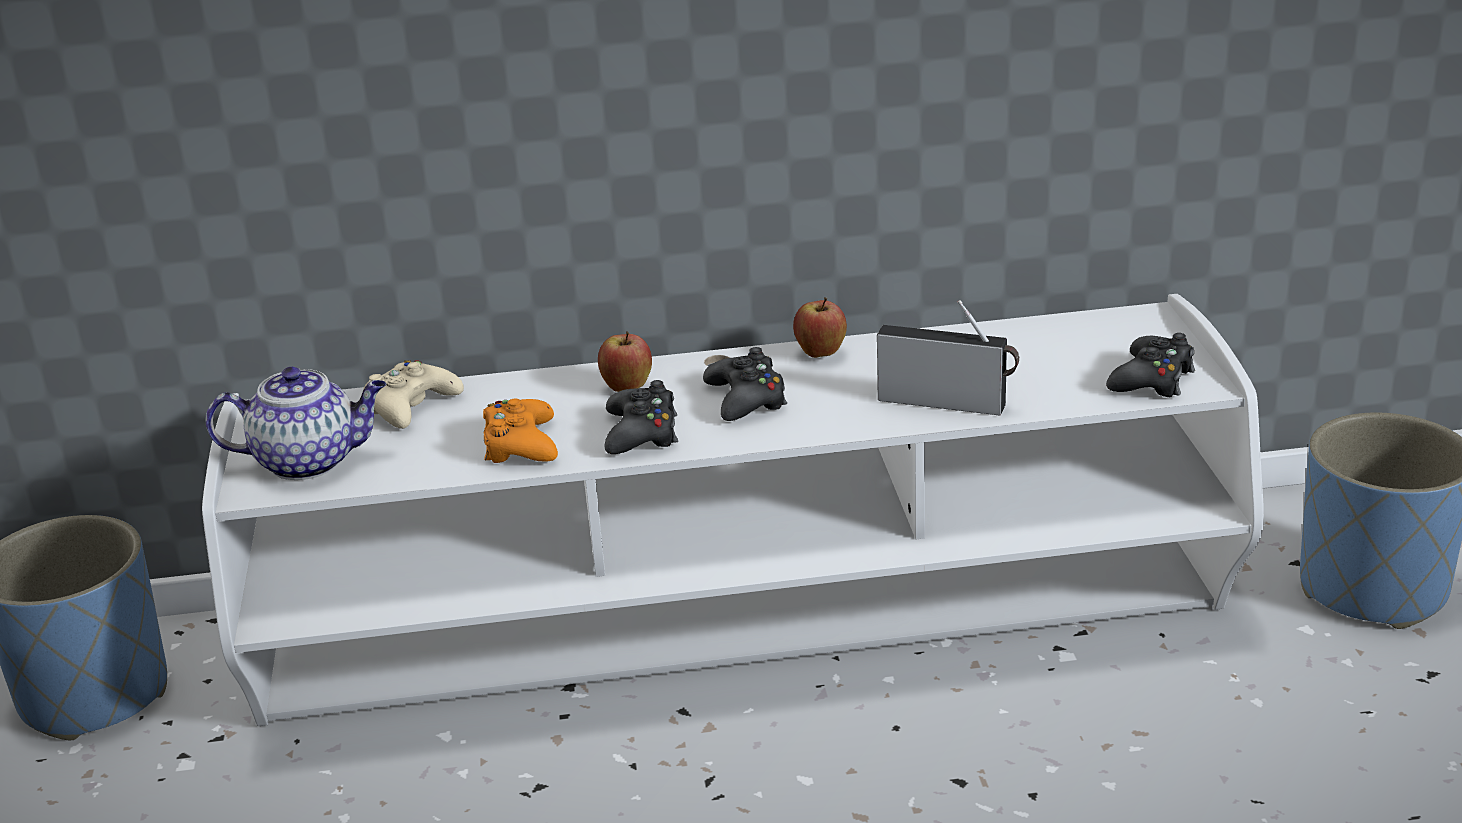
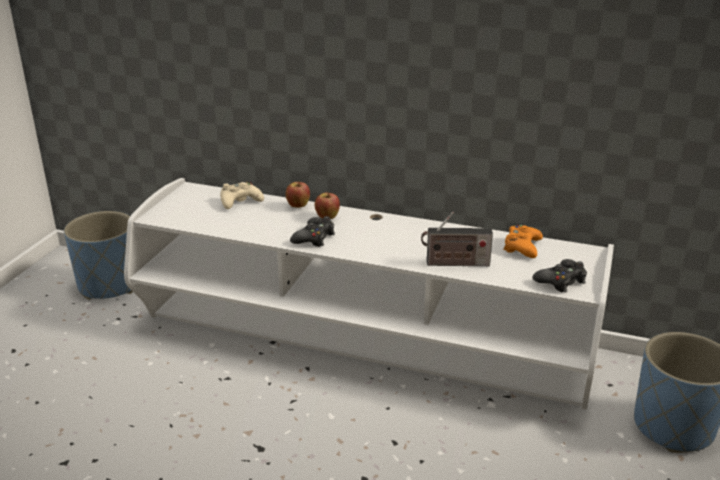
camera: 25 degrees right, 0 degrees up
(309, 461) = (183, 212): teapot -> none
(520, 445) = (263, 229): orange game controller -> orange game controller (522, 247)
(746, 399) = (370, 236): black game controller -> none
(820, 355) = (421, 226): apple -> apple (298, 206)
(948, 403) = (454, 263): radio -> radio turned 135 degrees clockwise

